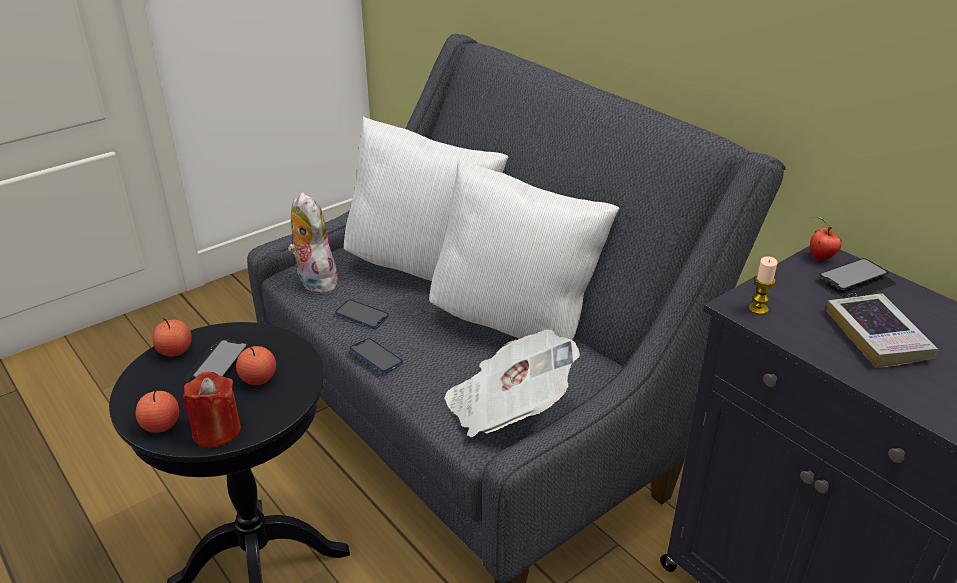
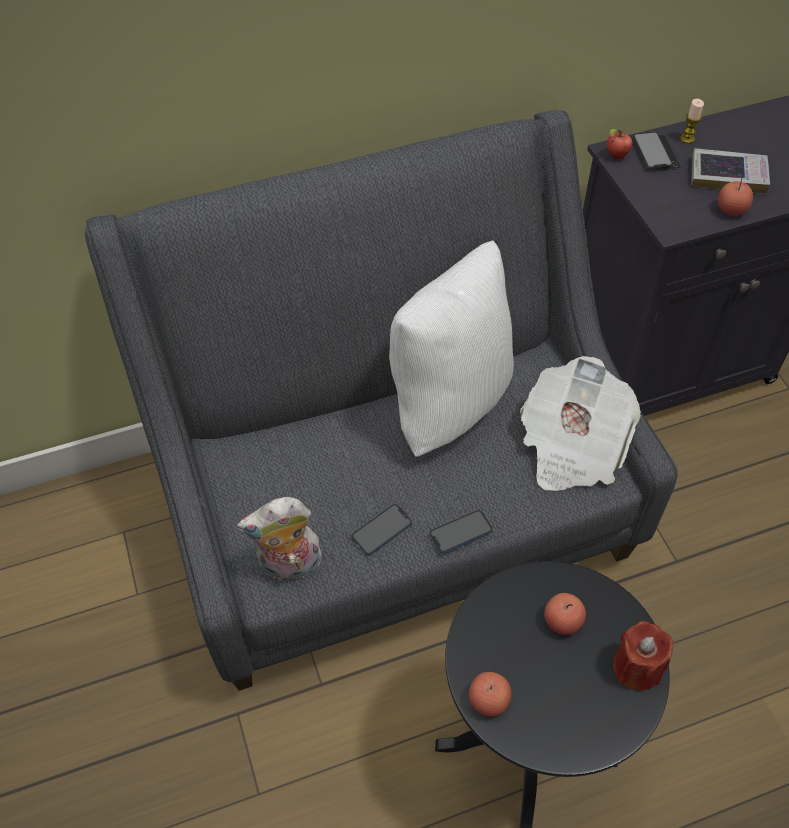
camera: 70 degrees left, 20 degrees up
(161, 425) = (616, 720): apple -> apple (731, 210)
(216, 363) = (525, 659): phone -> none
(424, 268) = (313, 451): white pillow -> none
(758, 309) = (679, 220): candle -> candle (687, 138)

